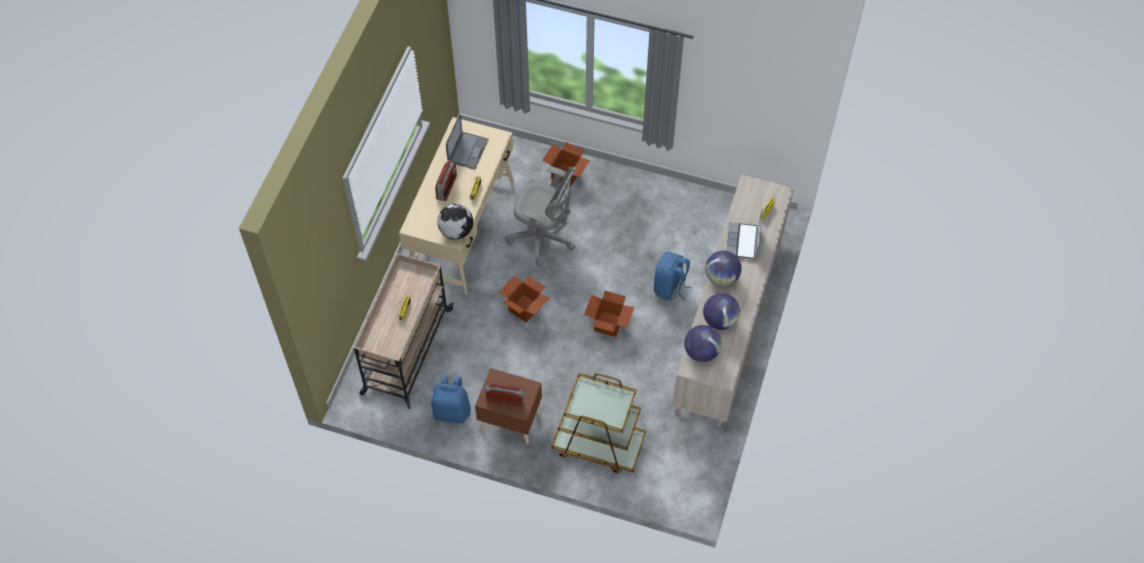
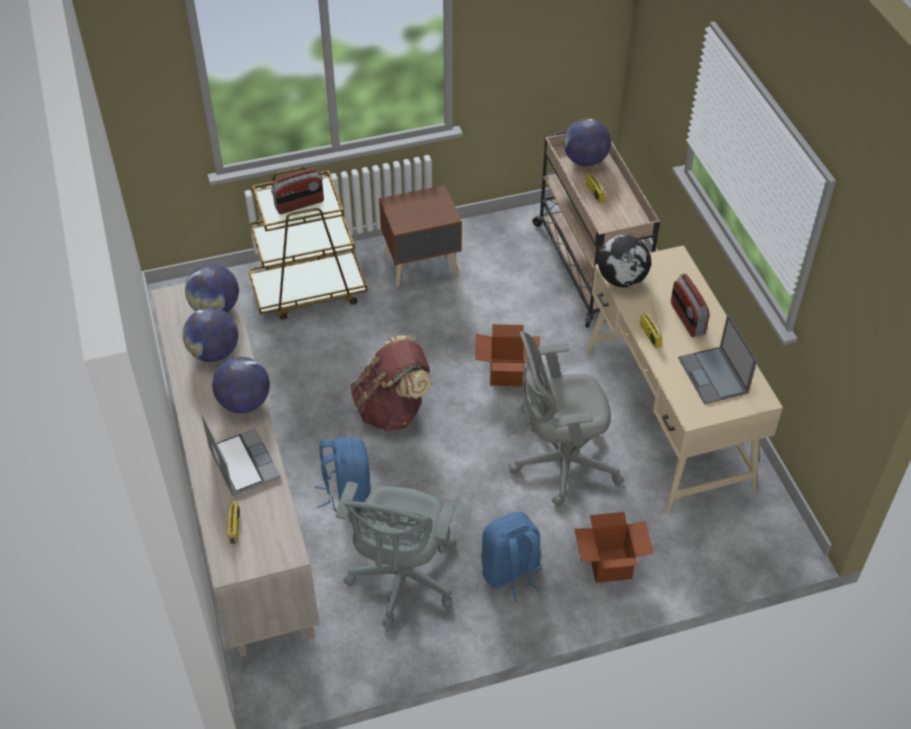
camera: 145 degrees right, 10 degrees down
(385, 338) = (585, 161): none -> globe
(452, 411) = (489, 243): blue backpack -> blue backpack (511, 572)
(505, 399) = (418, 203): radio -> radio (299, 204)
(608, 324) = (393, 409): cardboard box -> brown backpack
(674, 225) = (402, 581): none -> grey office chair

